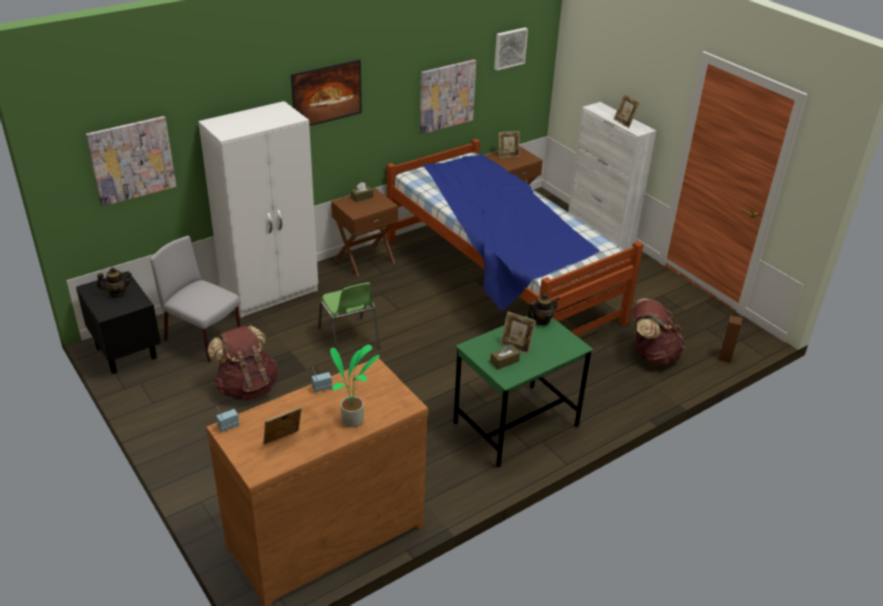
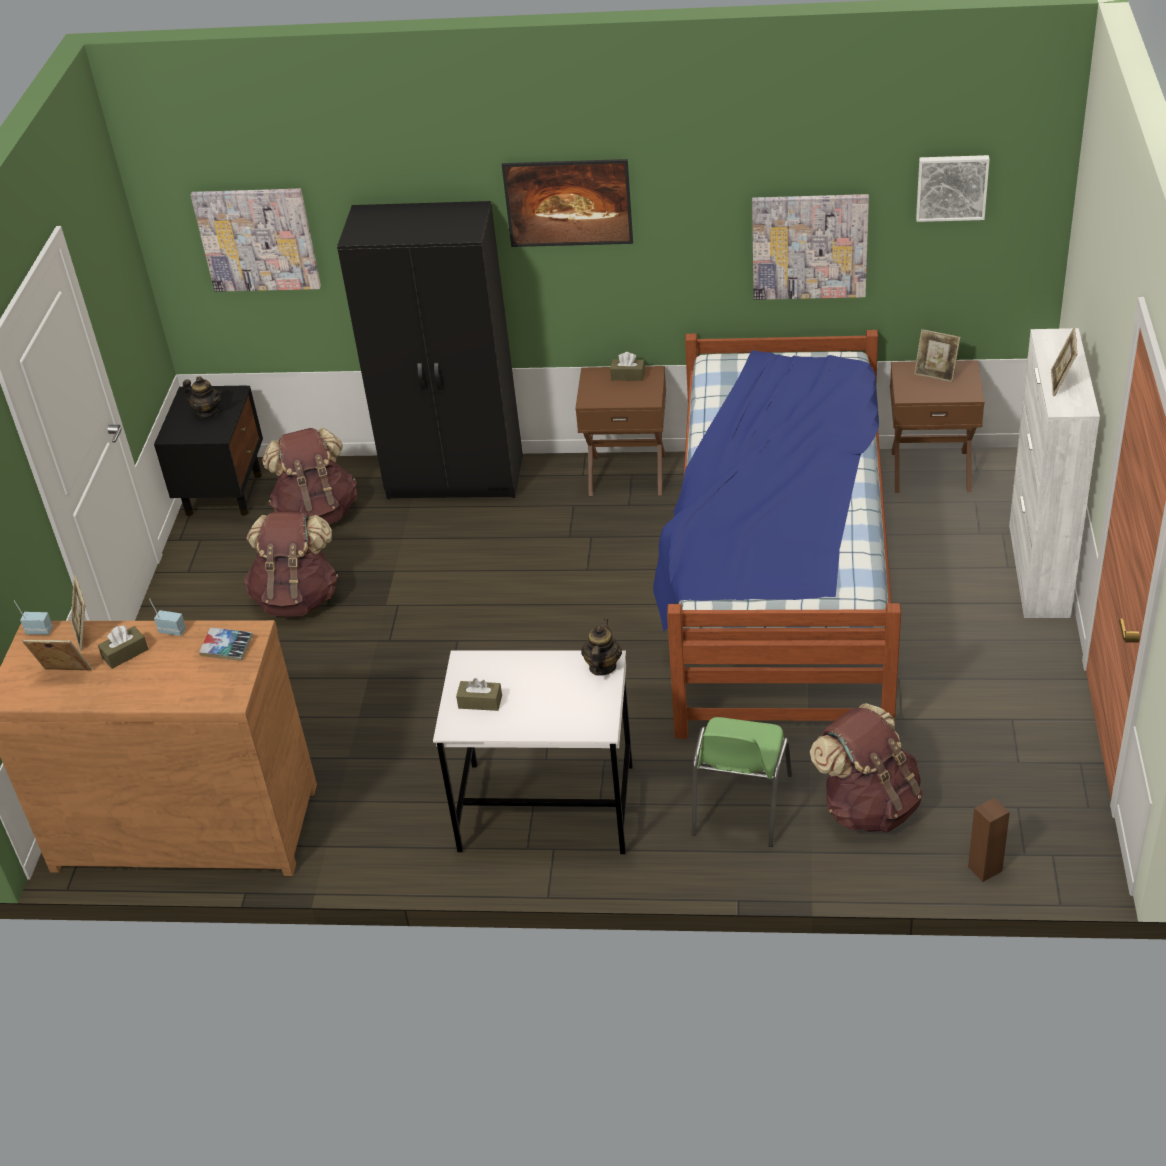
camera: 45 degrees right, 5 degrees up
(204, 340) = (317, 512): grey chair -> brown backpack
(271, 293) = (456, 478): white wardrobe -> black wardrobe
(308, 412) = (125, 653): none -> brown tissue box
(349, 338) = (479, 585): green chair -> green chair (739, 806)
(354, 420) = (155, 687): potted plant -> none
(369, 382) = (227, 648): none -> book
(515, 425) = (545, 809): green desk -> white desk
(516, 346) = (522, 688): picture frame -> picture frame (85, 633)
(541, 320) = (602, 667): teapot -> teapot turned 90 degrees counterclockwise

